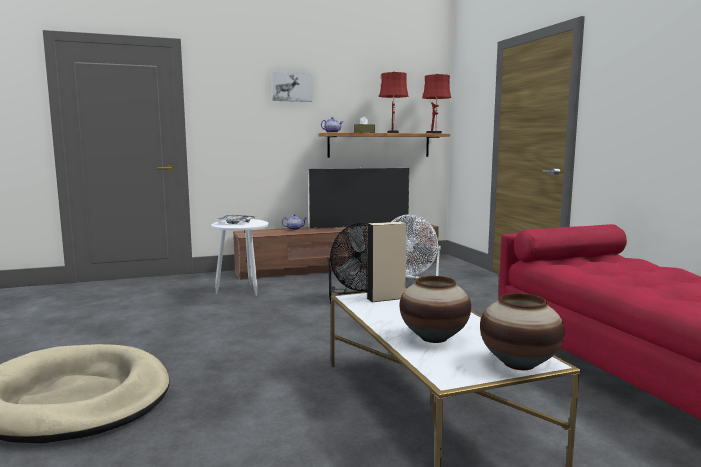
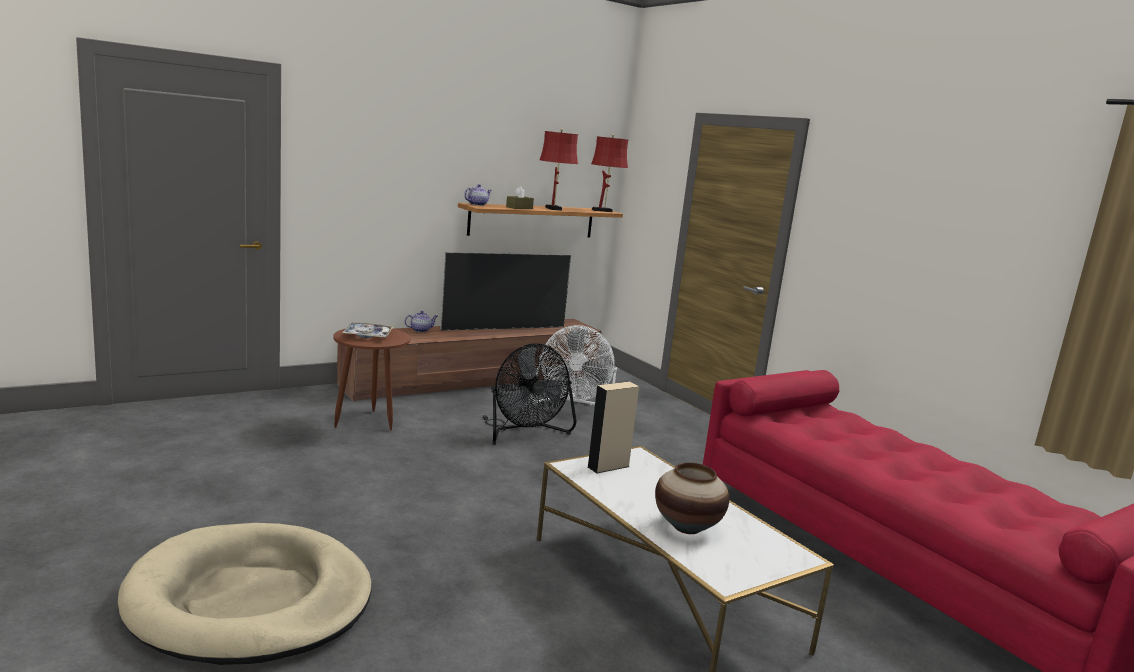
camera: 15 degrees left, 5 degrees up
(242, 292) = (369, 423): white side table -> brown side table
(291, 87) = (427, 140): picture -> none
(519, 364) = (780, 560): vase -> none

